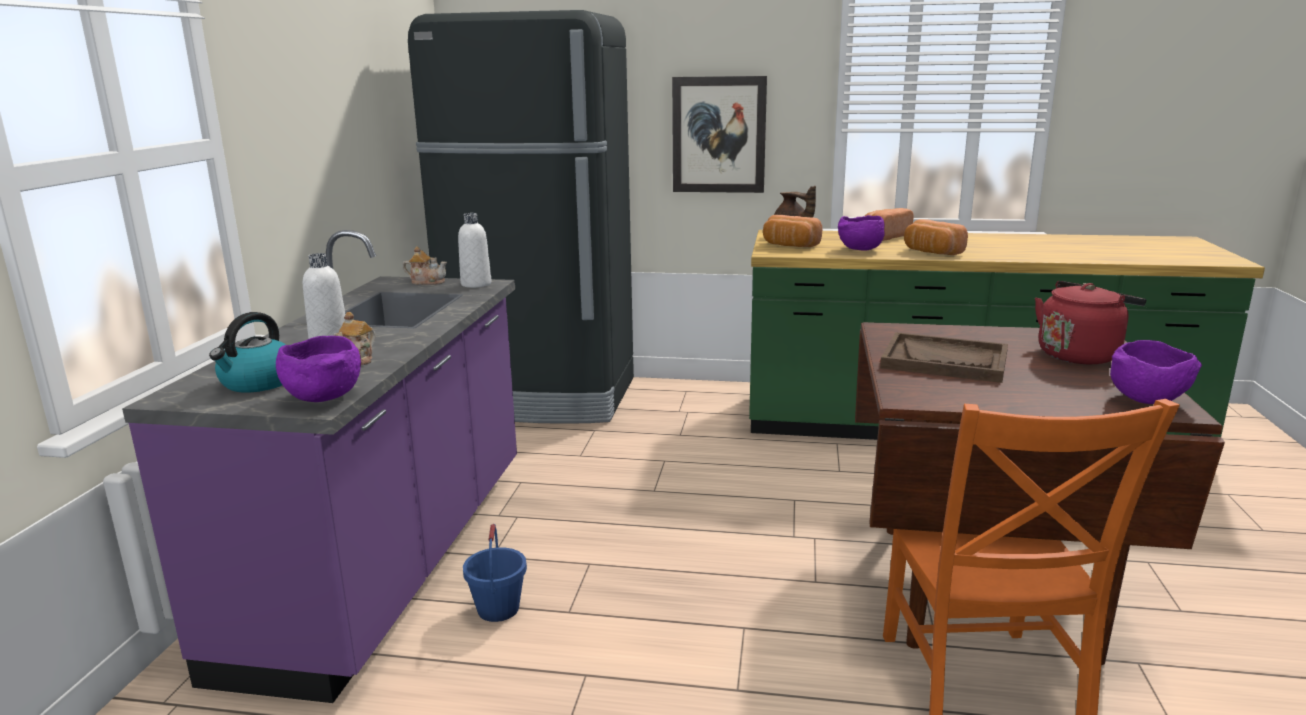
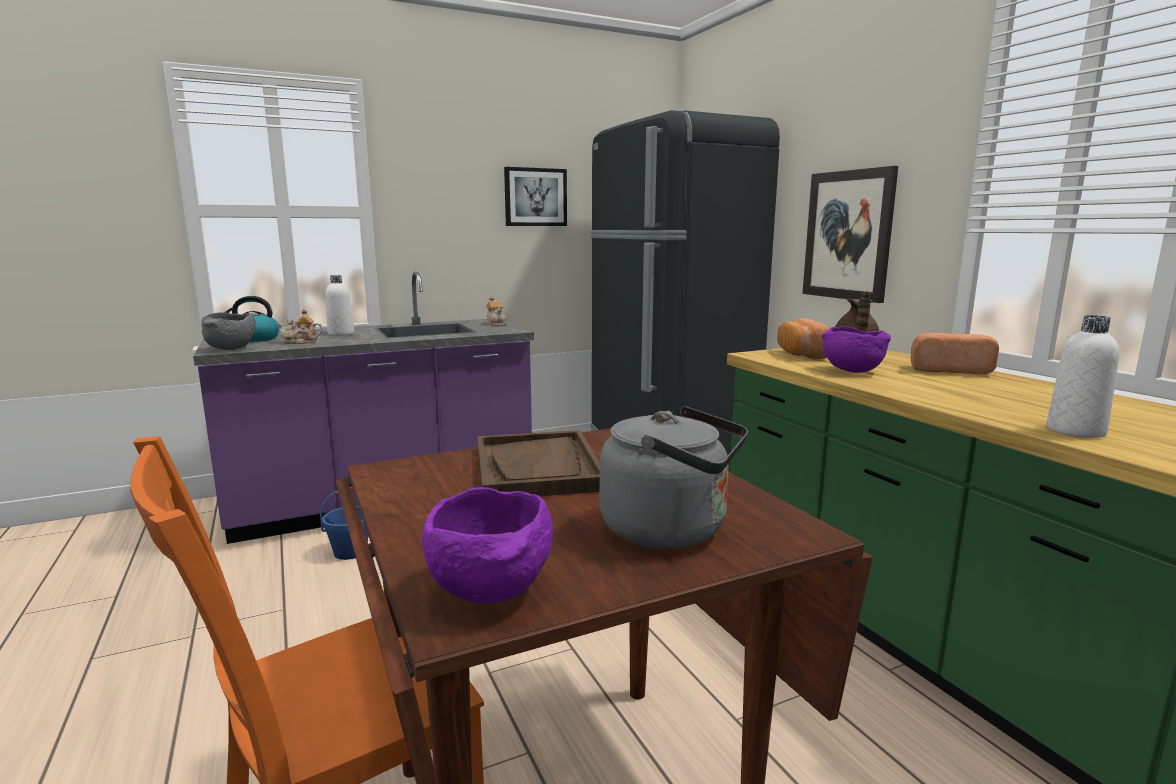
camera: 55 degrees right, 5 degrees down
(323, 397) = (232, 349): purple bowl -> grey bowl
(354, 103) = (535, 197): none -> picture
(476, 284) = (506, 329): white bottle -> white bottle (1075, 431)
(931, 252) = (923, 391): bread -> none
(1080, 355) = (671, 530): red kettle -> grey kettle

